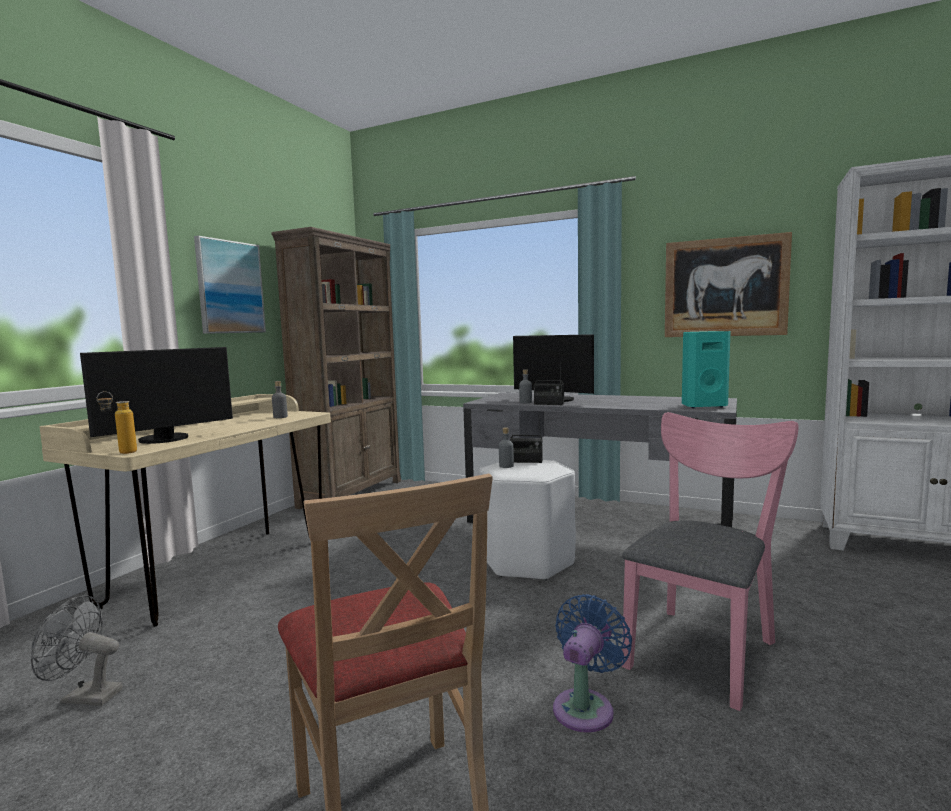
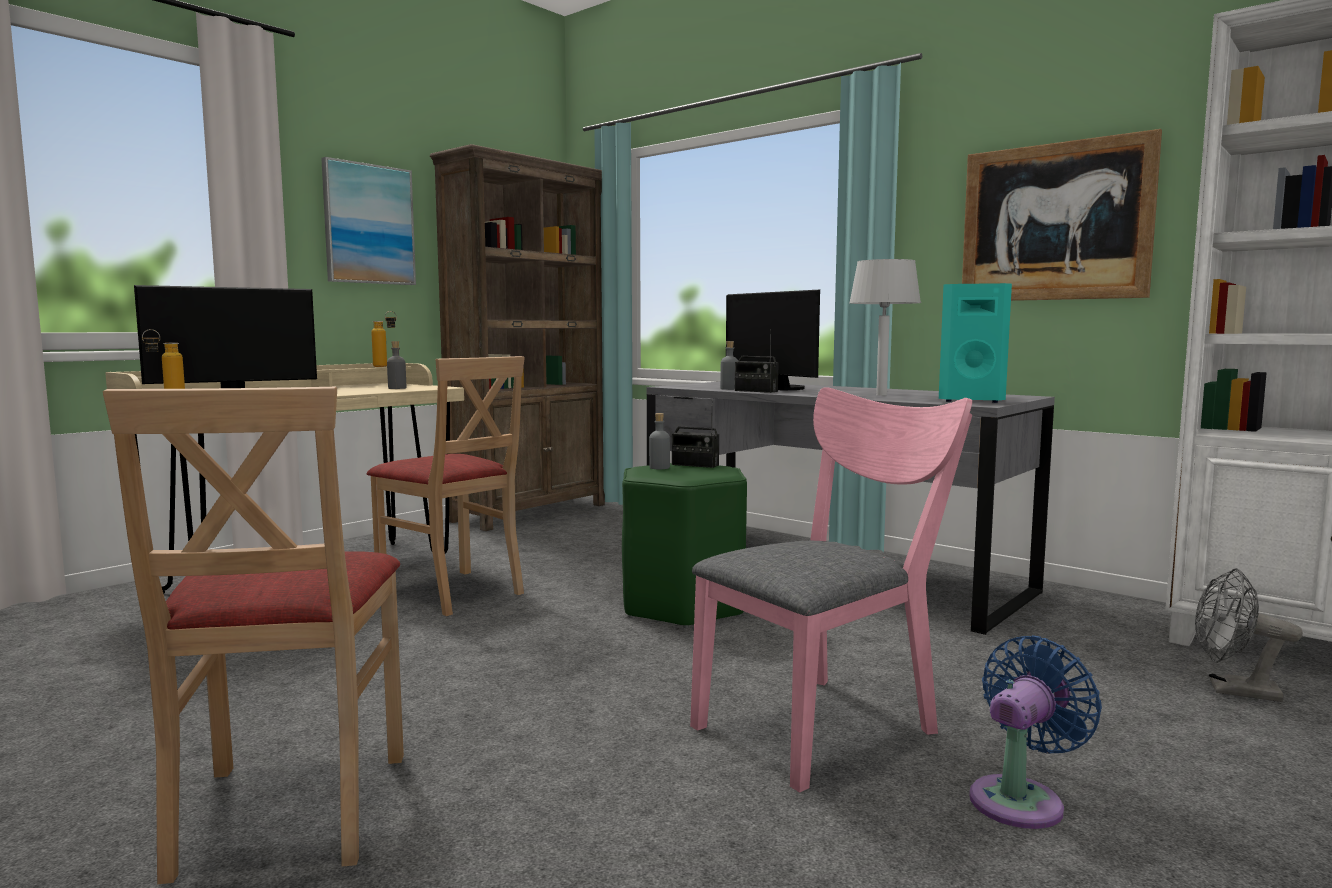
camera: 15 degrees right, 0 degrees up
(84, 696) = (88, 664): grey fan -> grey fan (1233, 690)
(259, 398) = (386, 366): none -> bottle
(351, 573) = (452, 592): none -> beige chair
(527, 562) = (682, 606): white stool -> green stool
(586, 706) = (601, 756): blue fan -> blue fan (1021, 799)
(636, 403) = (880, 395): none -> grey table lamp

